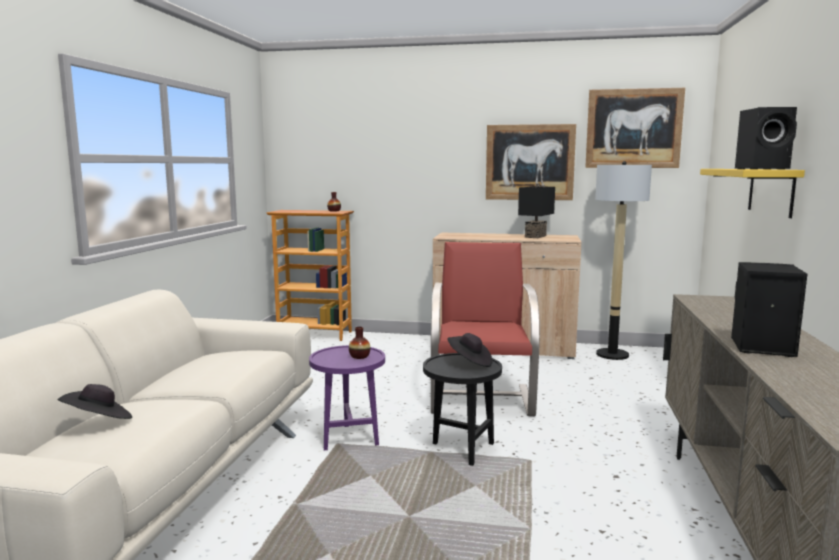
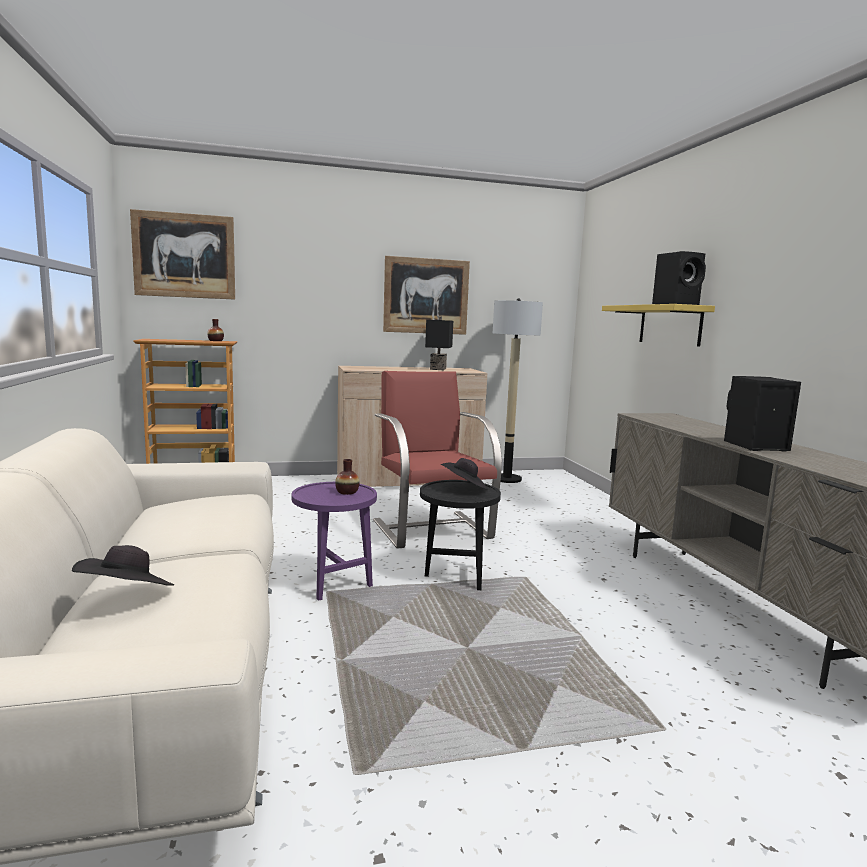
camera: 25 degrees left, 0 degrees up
(633, 128) = (518, 269): picture -> picture (184, 256)

